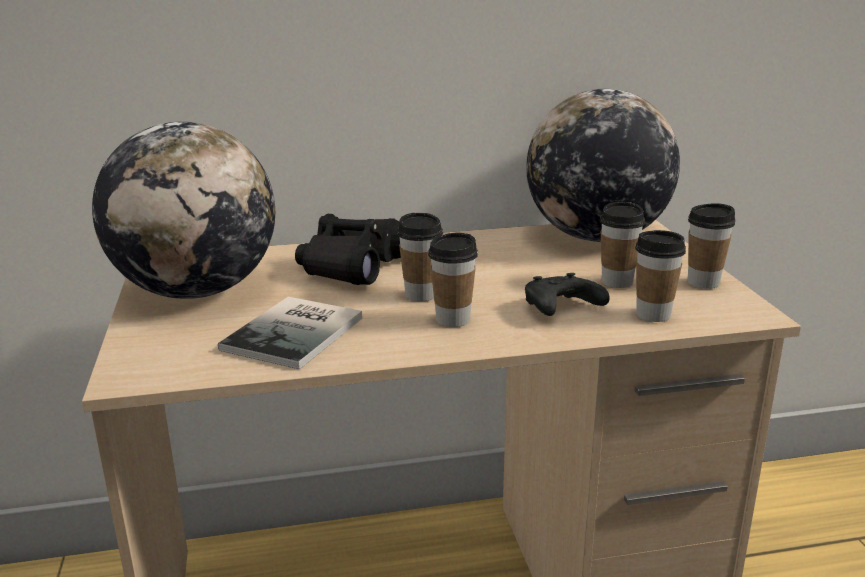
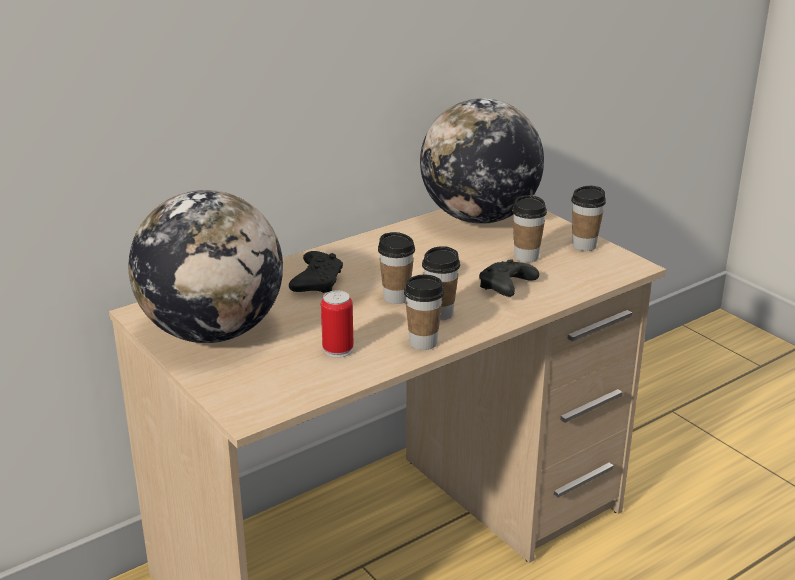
camera: 25 degrees left, 5 degrees up
(298, 333) = (338, 349): book -> can
(354, 266) = (317, 282): black binoculars -> black game controller
(653, 314) = (571, 280): cup -> cup (423, 343)

